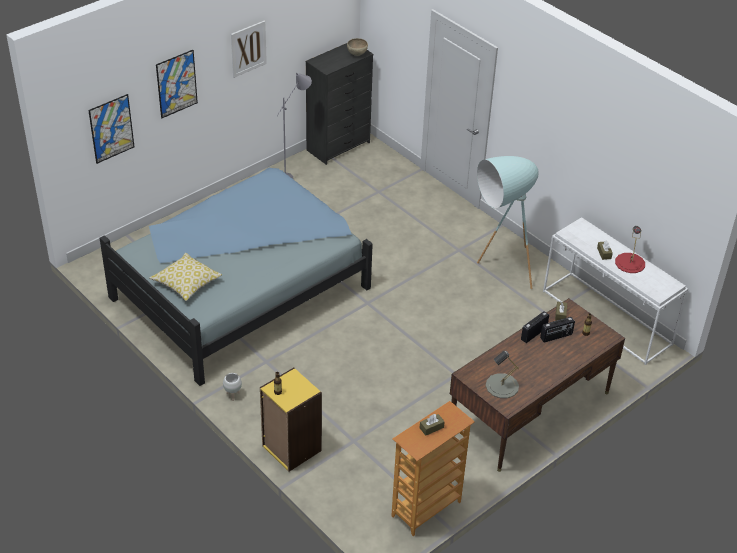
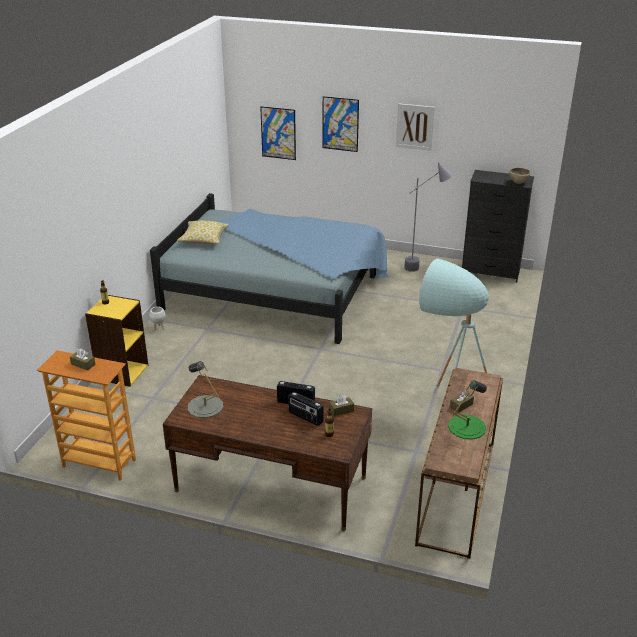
camera: 60 degrees right, 10 degrees down
(607, 317) = (457, 493): white console table -> brown console table
(629, 263) = (467, 427): red table lamp -> green table lamp

